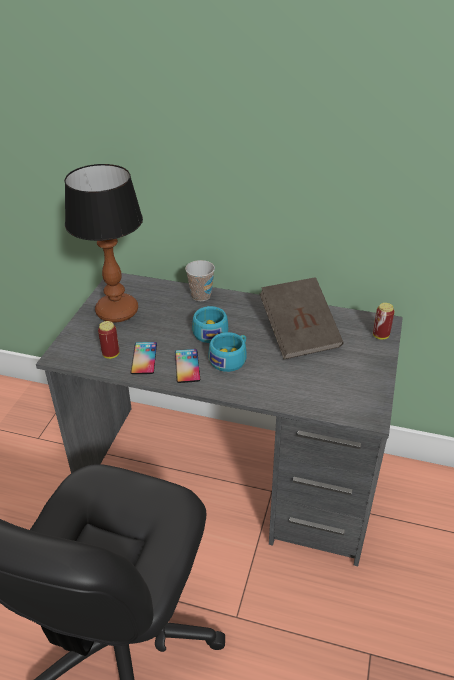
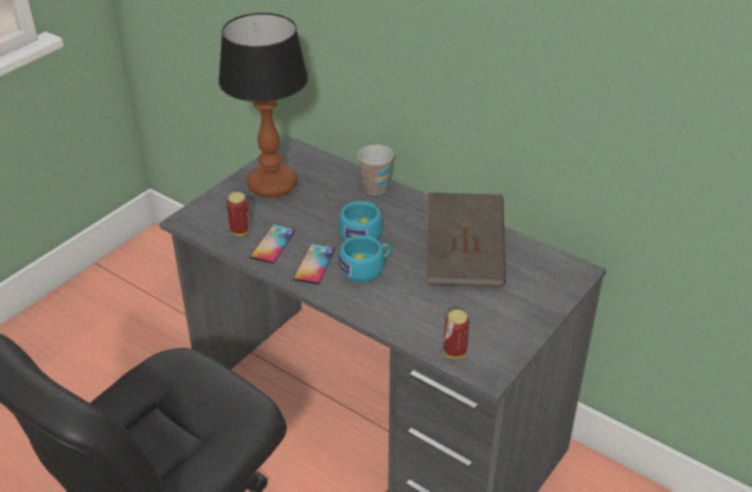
camera: 20 degrees right, 0 degrees up
(380, 336) = (562, 285): can -> can (454, 352)

